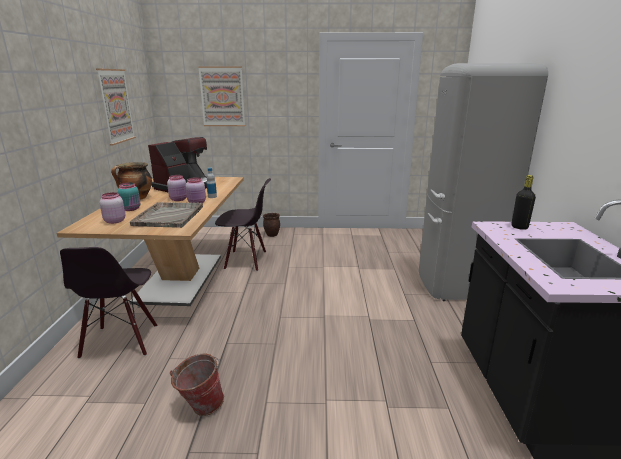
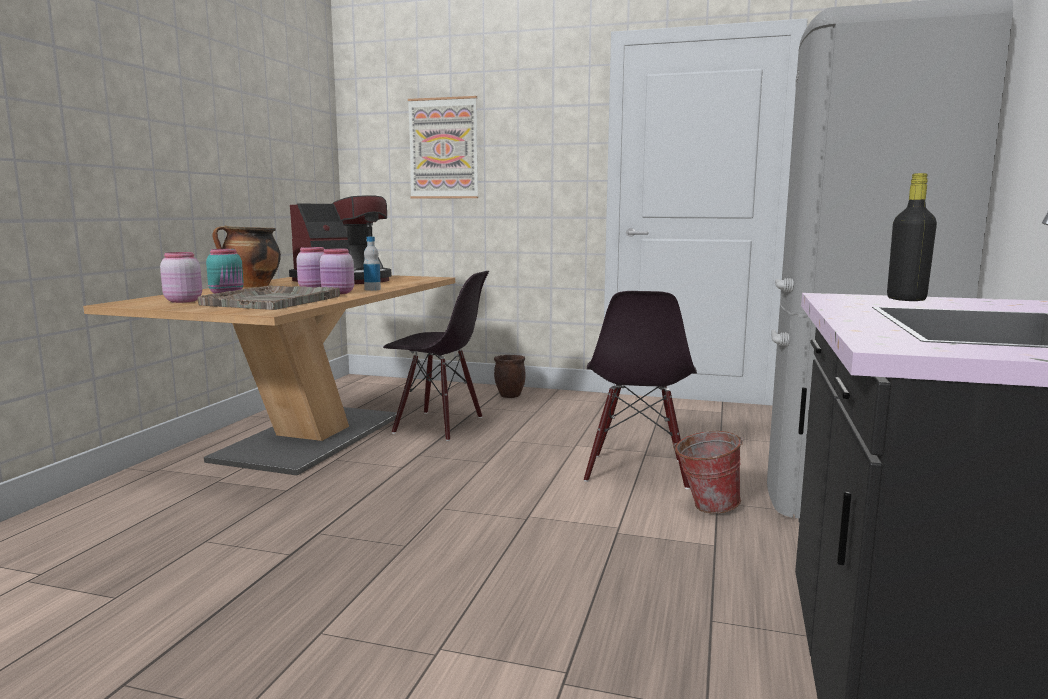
camera: 15 degrees right, 10 degrees down
(116, 106) = (253, 145): picture -> none
(121, 341) = (149, 508): black chair -> black chair (637, 471)
(200, 406) = (198, 619): bucket -> bucket (705, 507)

